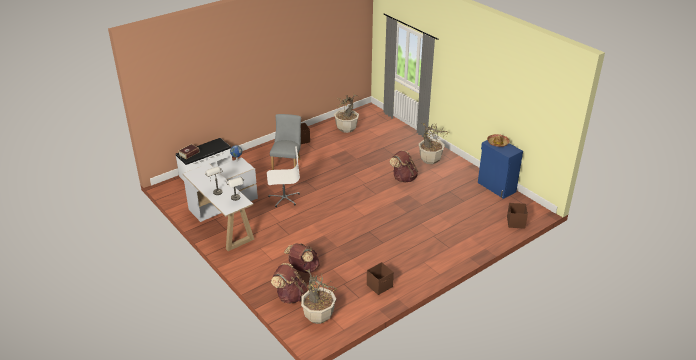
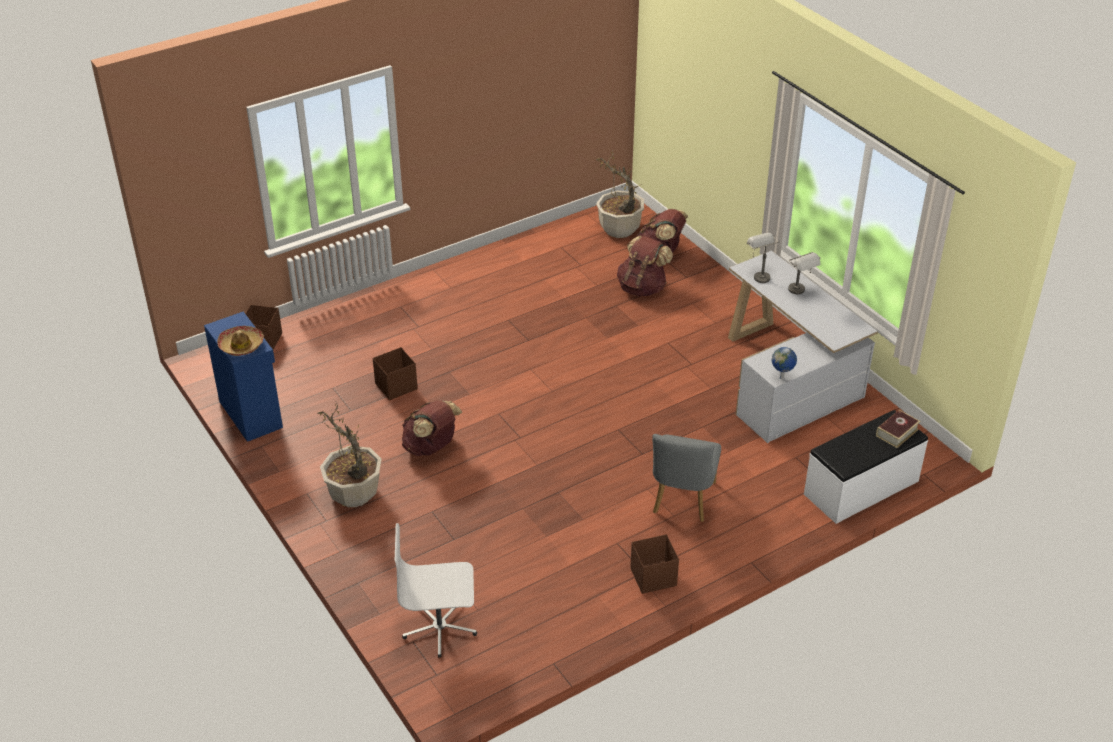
camera: 175 degrees left, 5 degrees up
(284, 198) = (682, 414): white office chair -> white office chair (440, 628)
(346, 129) = (532, 613): potted plant -> none
(380, 286) = (527, 259): brown storage box -> brown storage box (395, 386)

